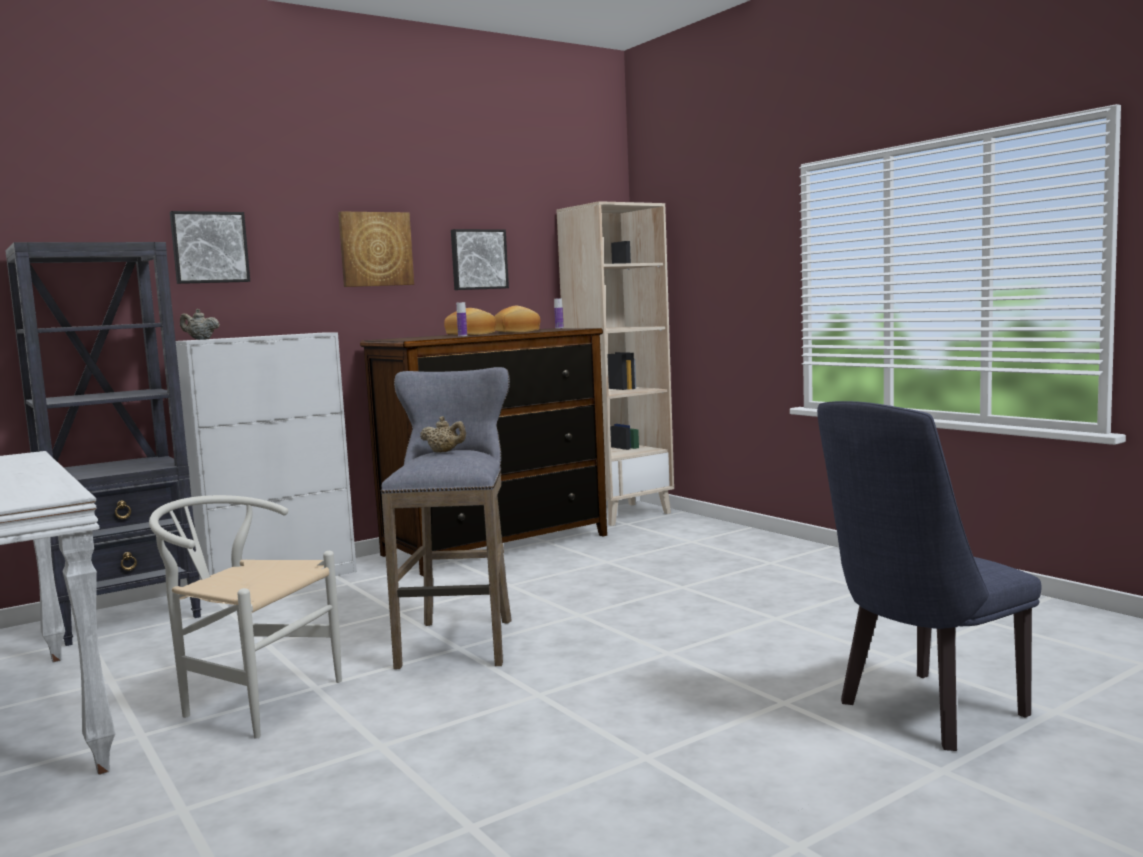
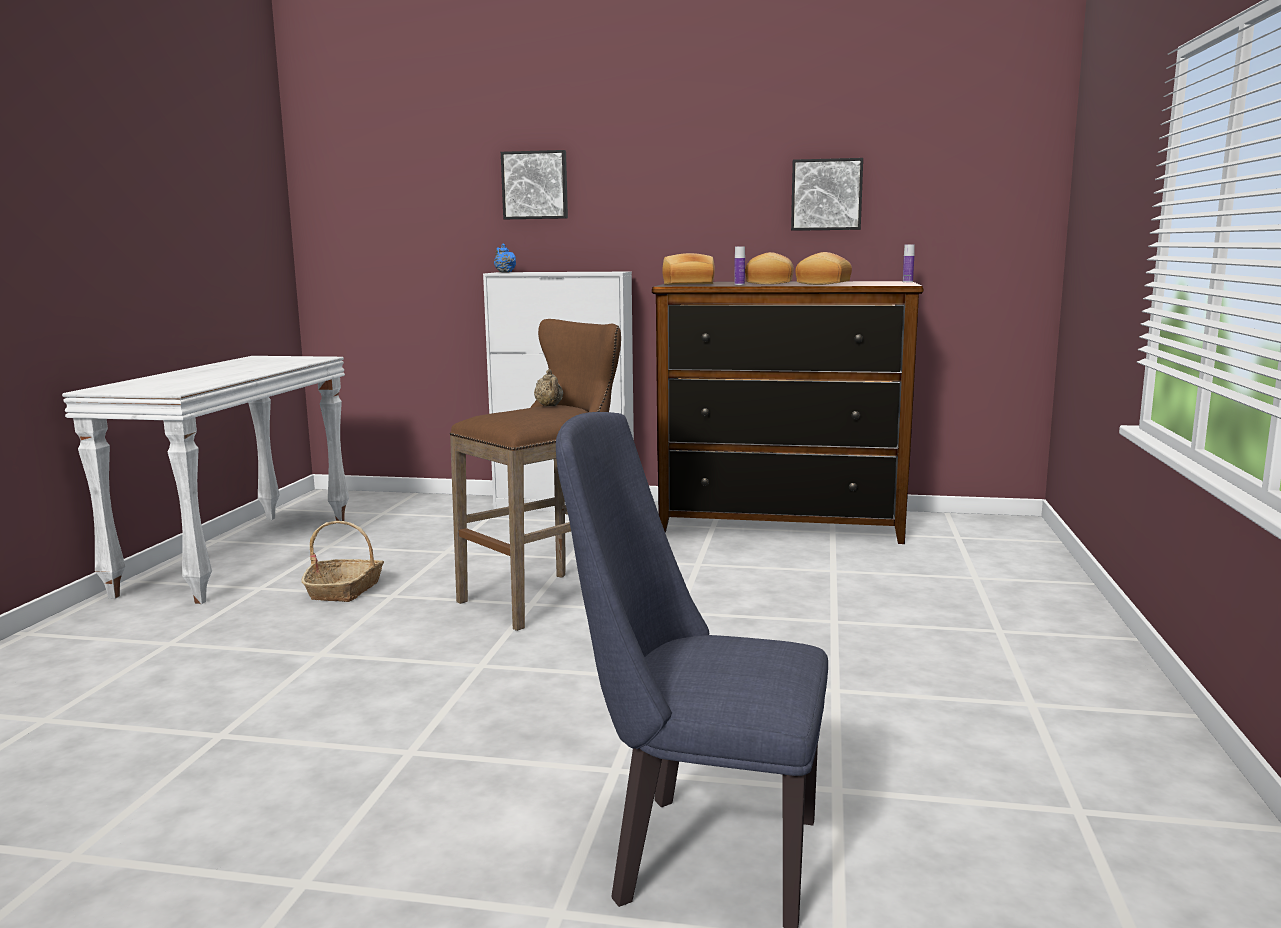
camera: 45 degrees right, 5 degrees up
(128, 618) = (430, 505): black bookcase -> none
(200, 339) = (504, 272): beige teapot -> blue teapot
(250, 701) = (345, 589): white chair -> basket
(375, 249) = (700, 184): picture -> none
(413, 338) = (688, 284): none -> bread
(459, 640) = (546, 598): grey stool -> brown stool
(622, 514) = (981, 525): beige bookcase -> none

